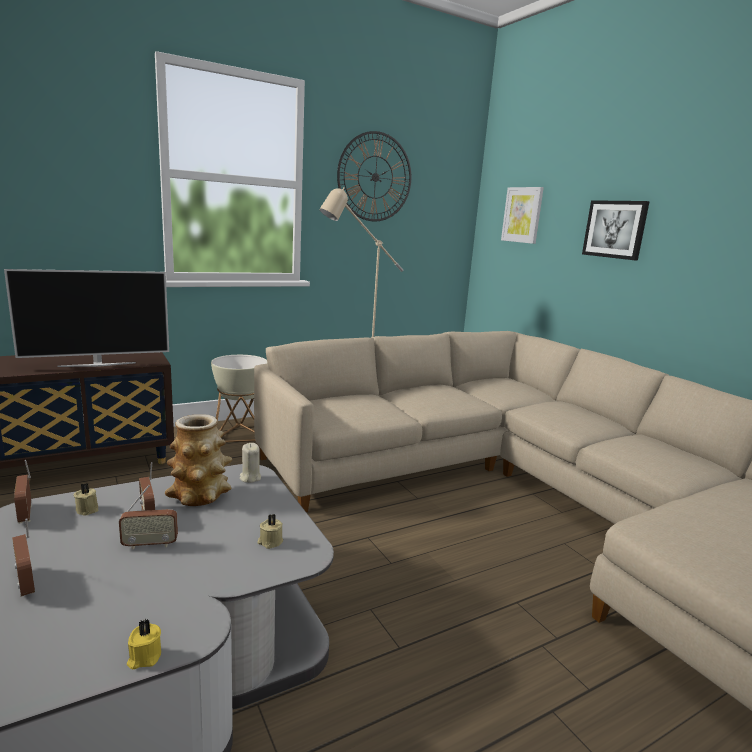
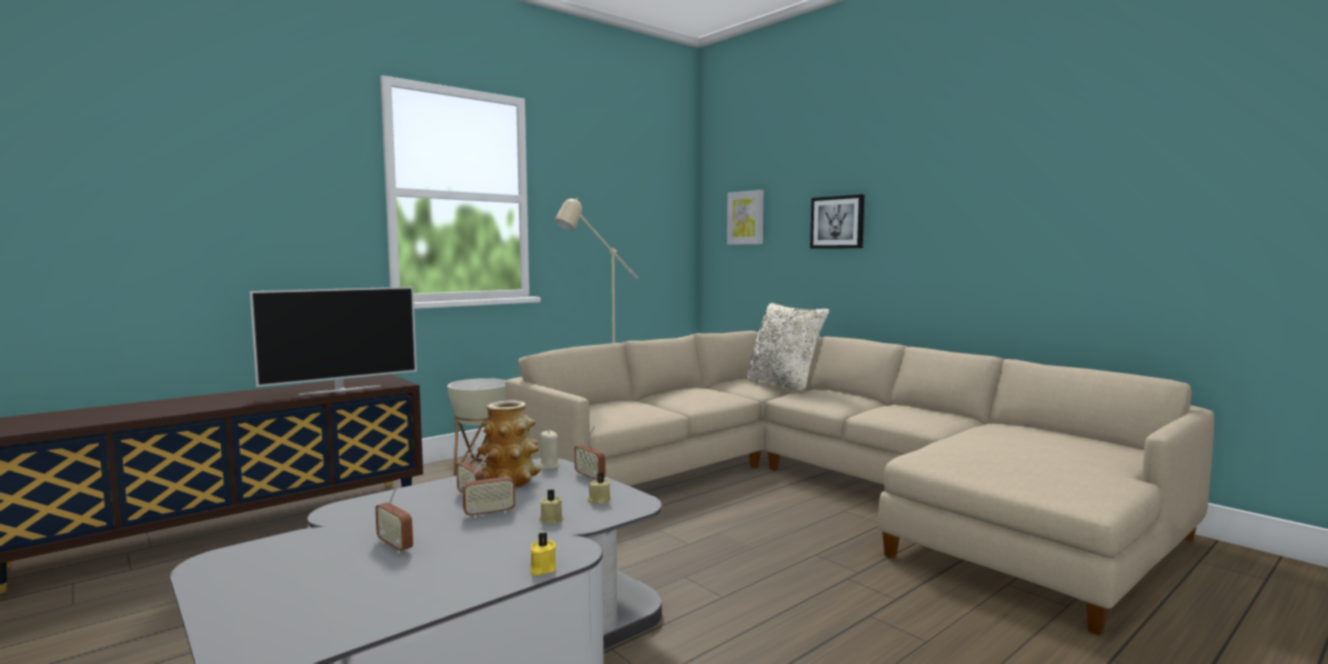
camera: 10 degrees left, 10 degrees down
(26, 514) = (348, 509): radio -> radio (590, 477)
(88, 509) = (407, 500): beige candle -> beige candle (551, 519)
(375, 177) = (597, 189): wall clock -> none
(530, 394) = (783, 386): none -> beige pillow

